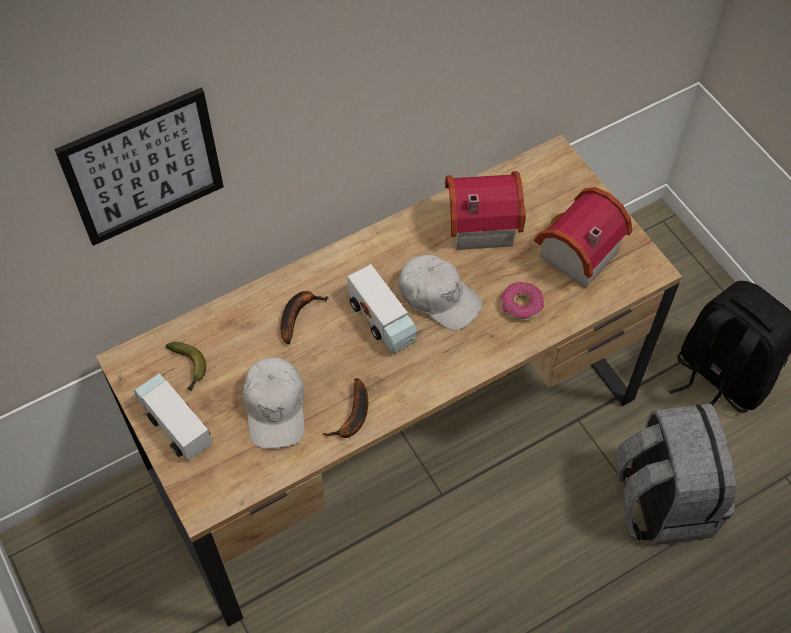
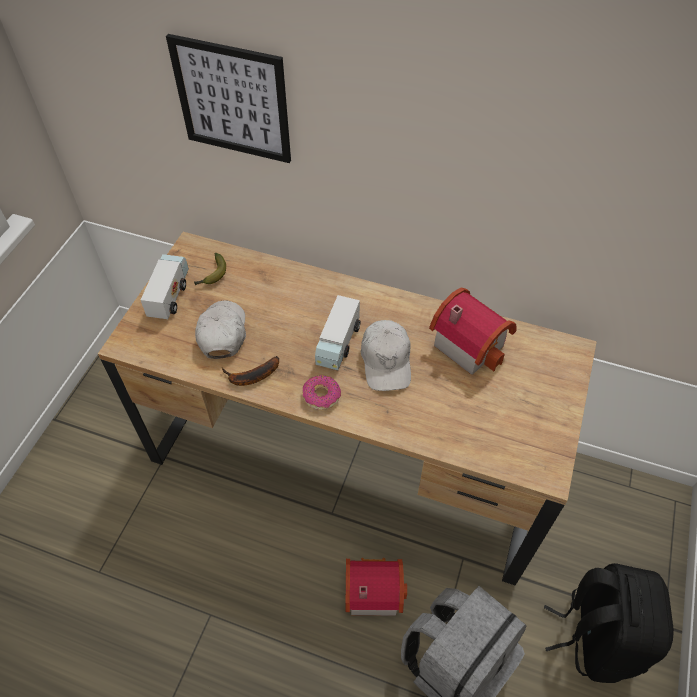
camera: 50 degrees right, 5 degrees down
(275, 407) = (222, 333): white cap -> white cap turned 135 degrees clockwise
(297, 315) = (298, 299): banana -> none
(521, 305) = (429, 412): donut -> donut (321, 396)
(573, 252) = (507, 414): toy house -> toy house (371, 588)

